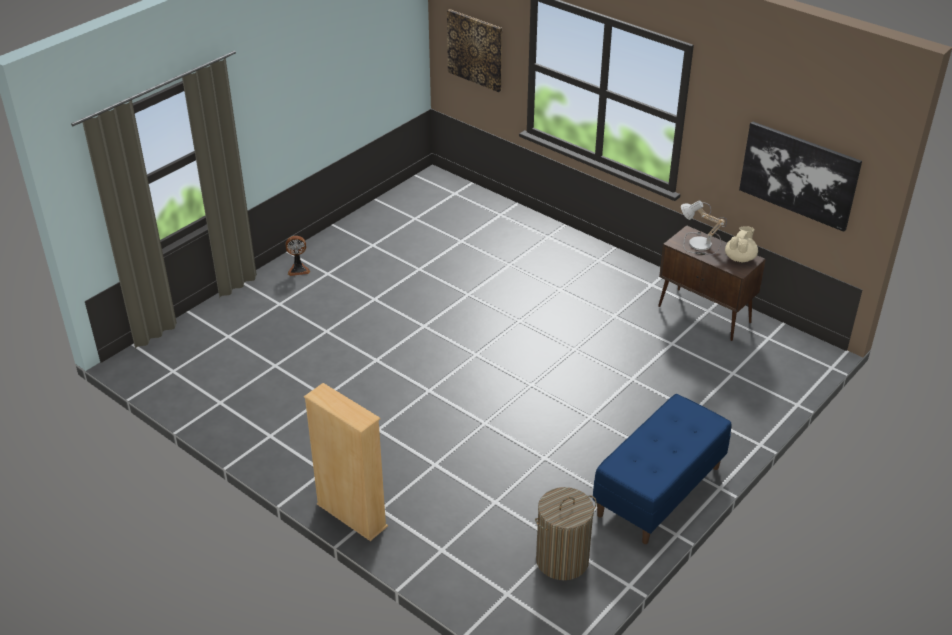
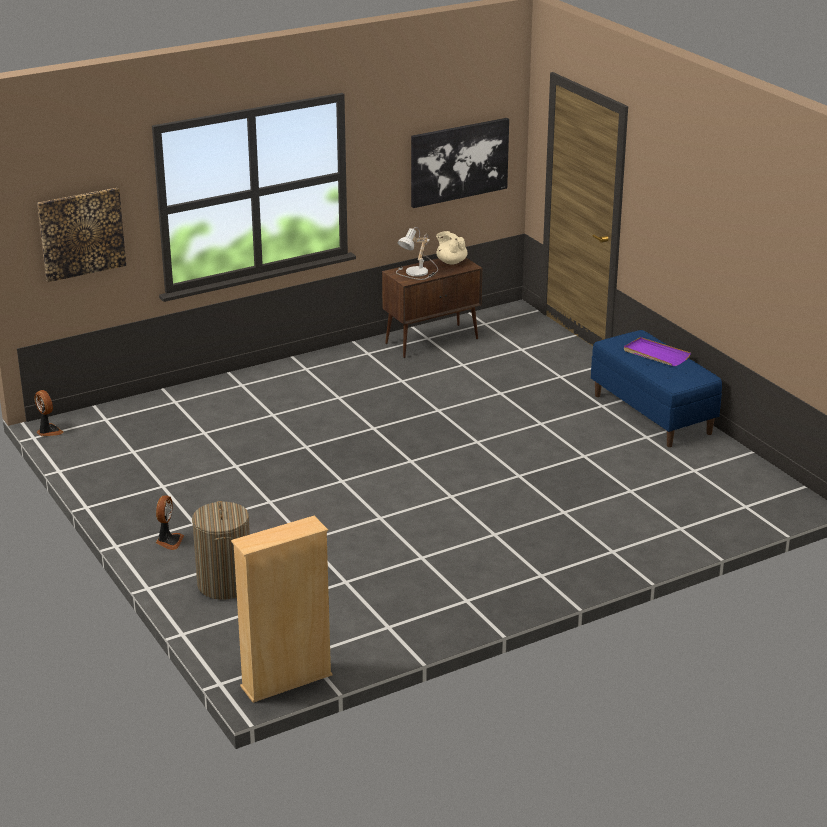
camera: 70 degrees left, 10 degrees down
(351, 515) = (614, 568): beige bookcase -> beige bookcase (286, 681)
(423, 176) = (48, 431): none -> fan
(562, 560) = (715, 473): laundry basket -> laundry basket (225, 584)
(677, 441) = (656, 354): none -> purple tray

